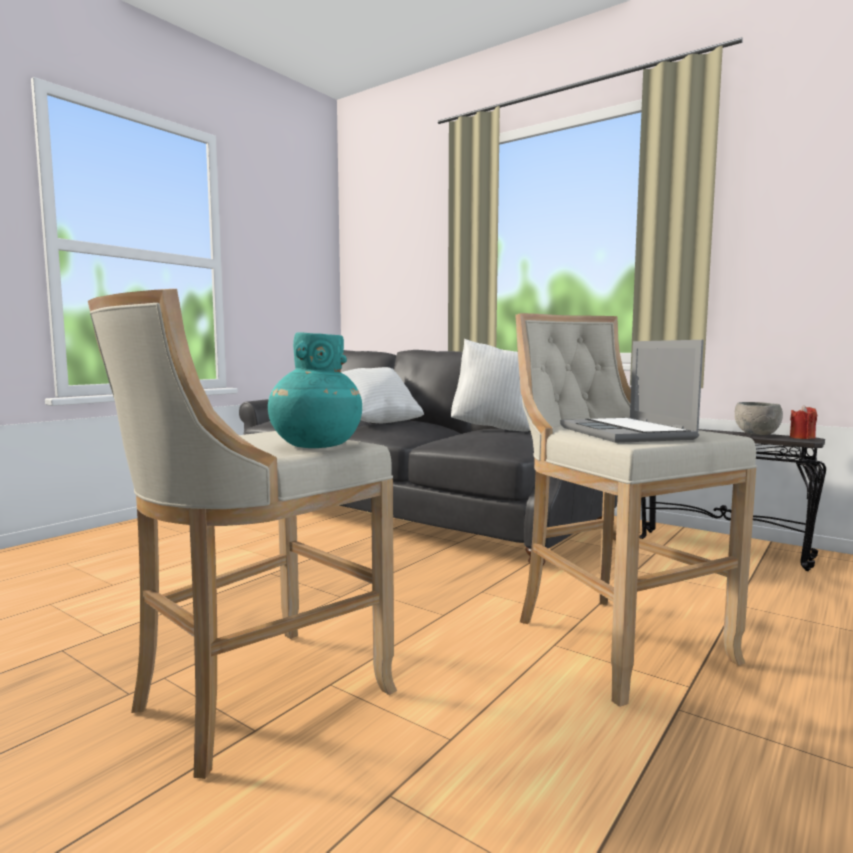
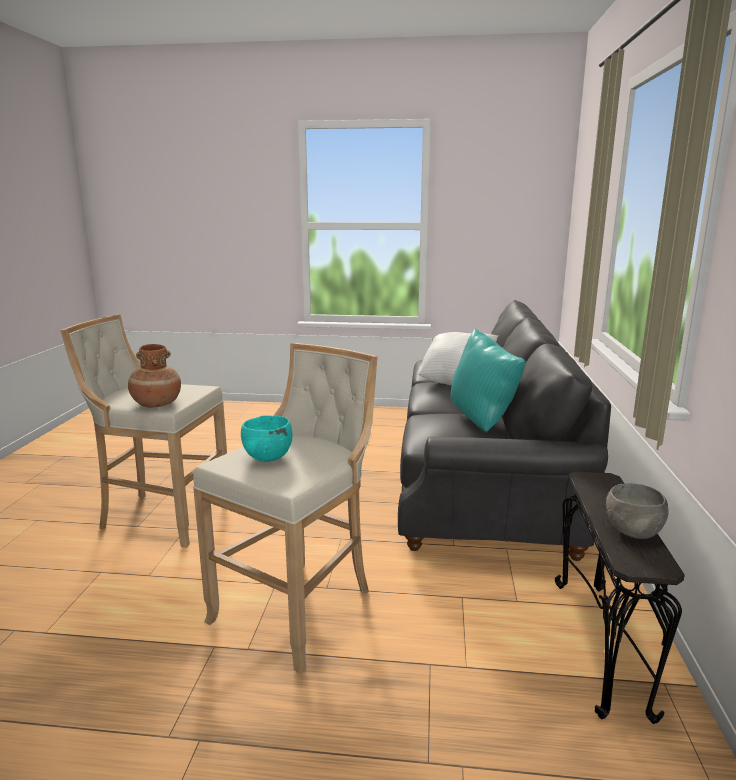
camera: 60 degrees right, 10 degrees up
(315, 446) = (156, 404): turquoise vase -> brown vase
(497, 429) = (482, 420): white pillow -> turquoise pillow
(627, 433) = (267, 458): laptop -> turquoise bowl
(802, 438) = (655, 562): red candle -> none

